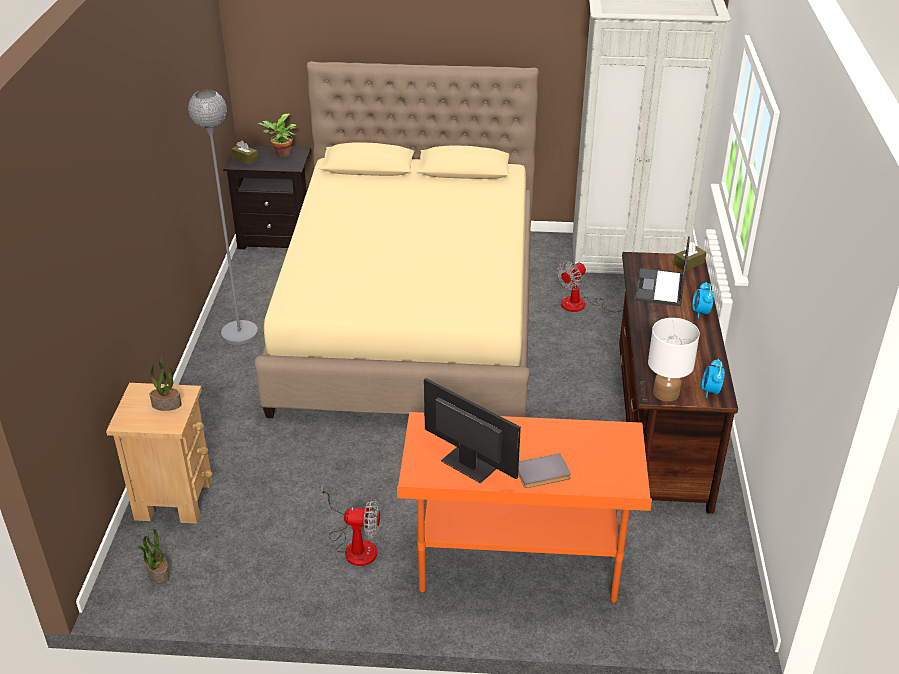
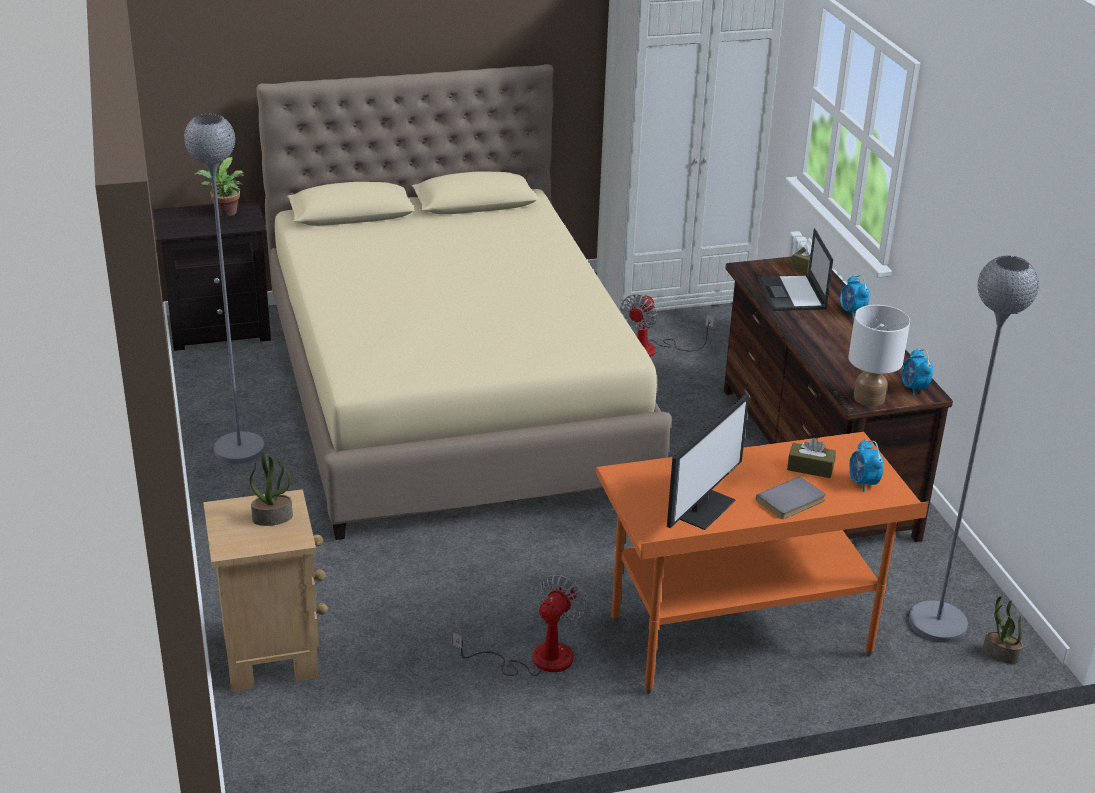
camera: 20 degrees left, 5 degrees down
(158, 573) = (303, 744): potted plant -> potted plant (1000, 654)
(245, 159) = (179, 224): brown tissue box -> brown tissue box (810, 468)
(355, 545) = (536, 659): fan -> fan turned 45 degrees counterclockwise
(468, 464) = (703, 507): monitor -> monitor turned 105 degrees clockwise
(611, 469) = (863, 483): none -> alarm clock
(686, 589) = (937, 623): none -> grey floor lamp

